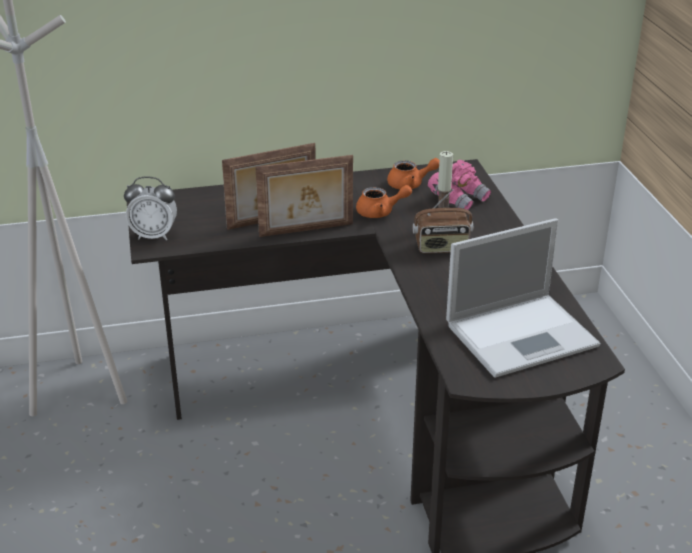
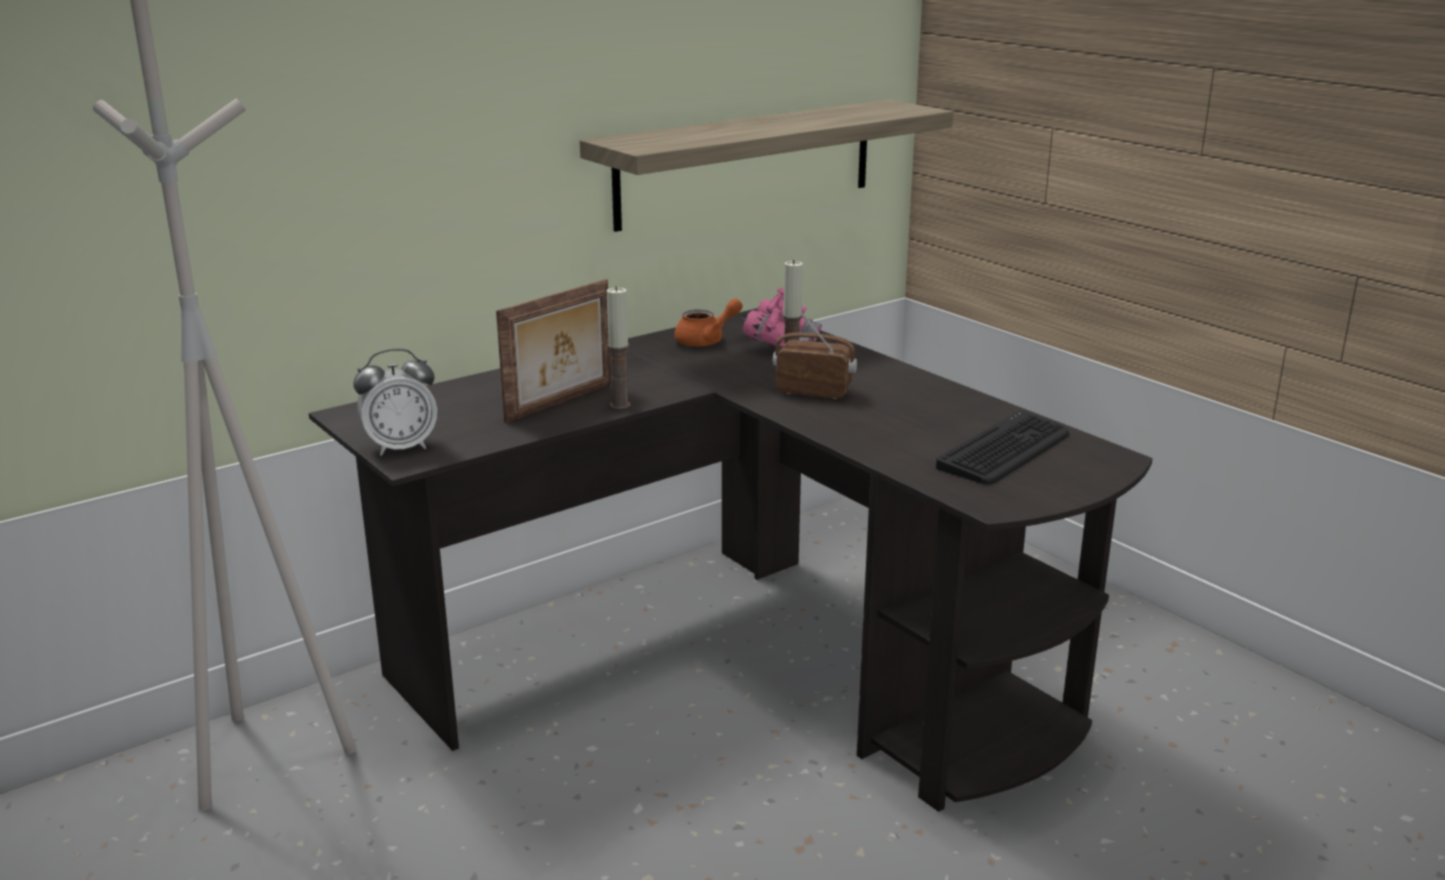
camera: 25 degrees left, 10 degrees down
(306, 230) = (620, 405): picture frame -> candle
(380, 212) = (698, 372): orange teapot -> none
(442, 248) = (814, 391): radio -> radio turned 135 degrees counterclockwise
(474, 55) = (747, 163): none -> shelf
(523, 334) = (1005, 450): laptop -> keyboard

